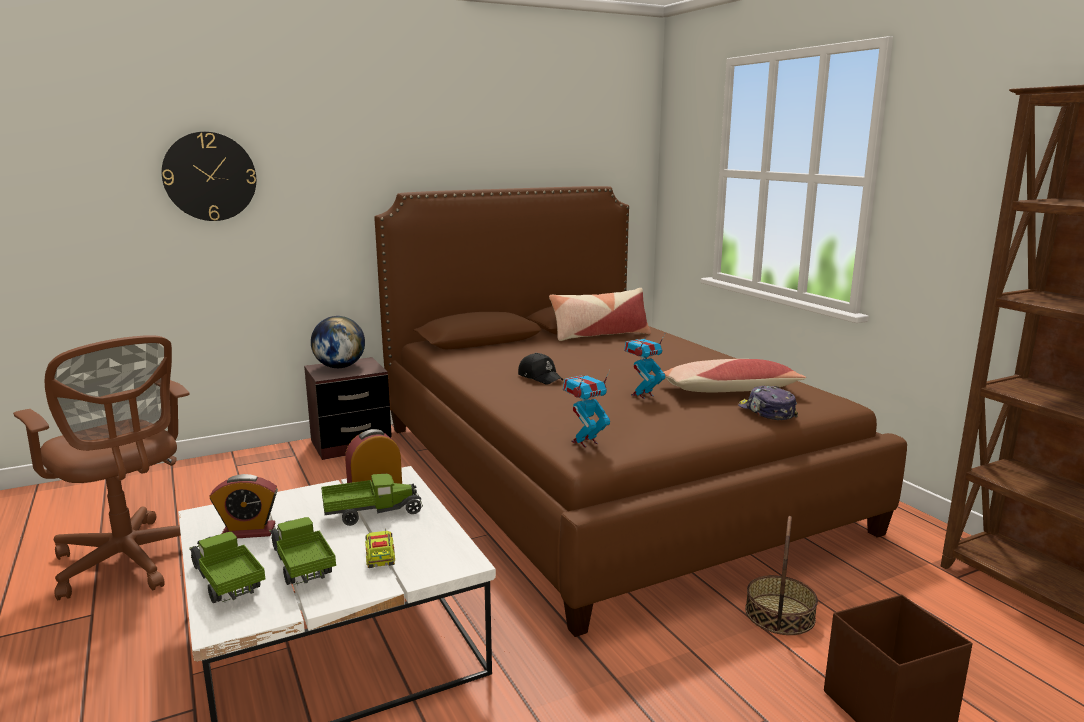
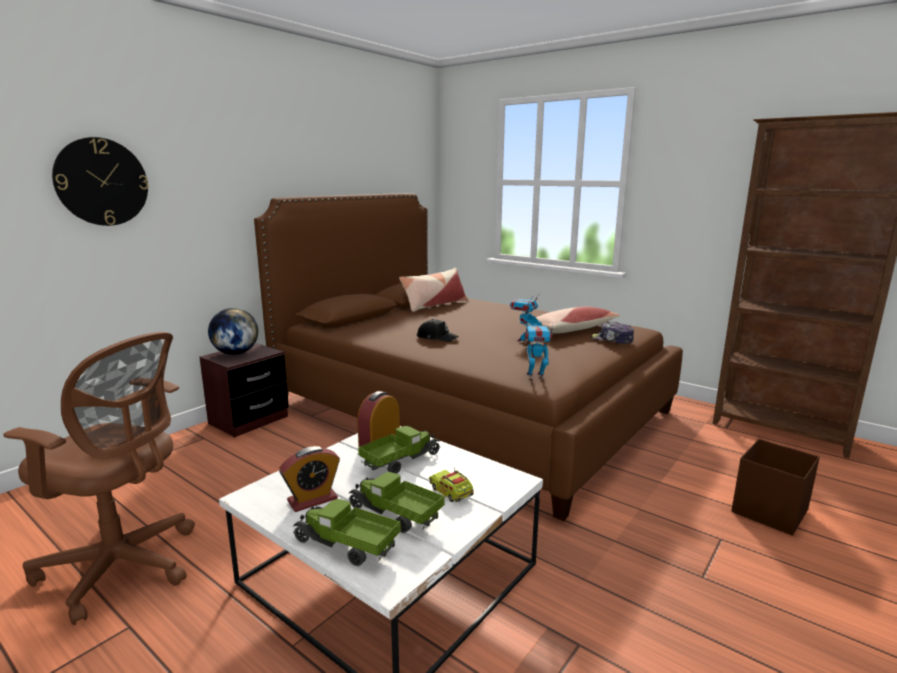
camera: 25 degrees left, 0 degrees up
(585, 442) = (535, 376): toy robot -> toy robot turned 60 degrees clockwise
(780, 614) = (664, 472): basket -> none

